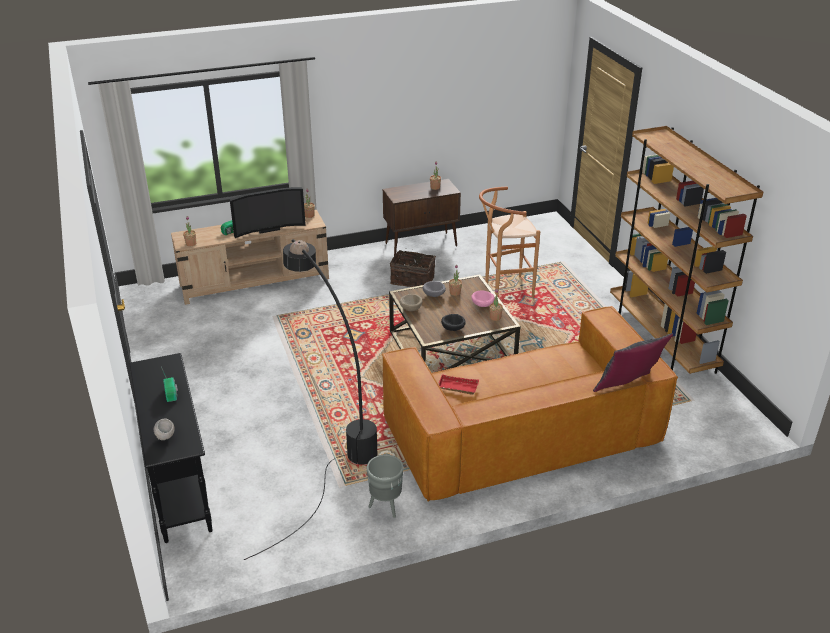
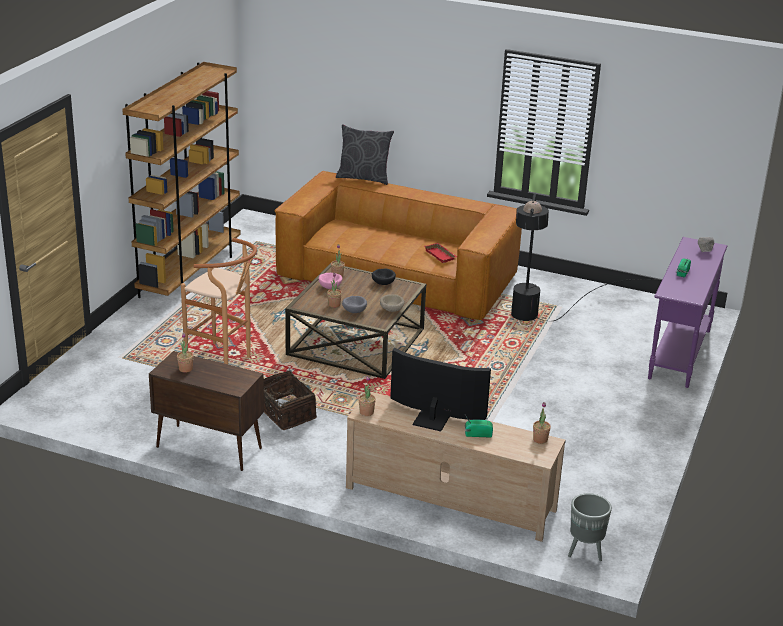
camera: 140 degrees left, 5 degrees down
(179, 488) = (679, 354): black console table -> purple console table
(385, 507) = (543, 286): grey planter -> grey planter (585, 552)

